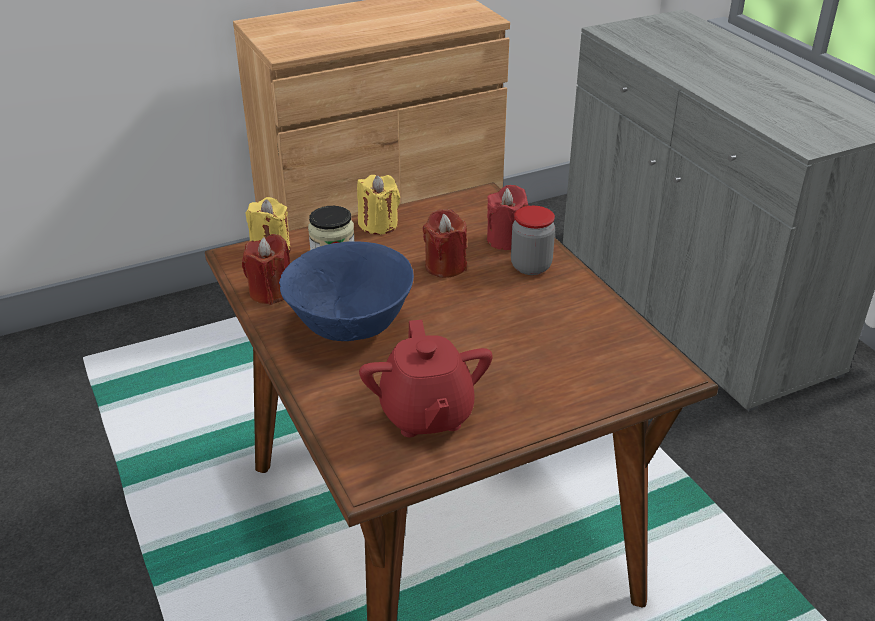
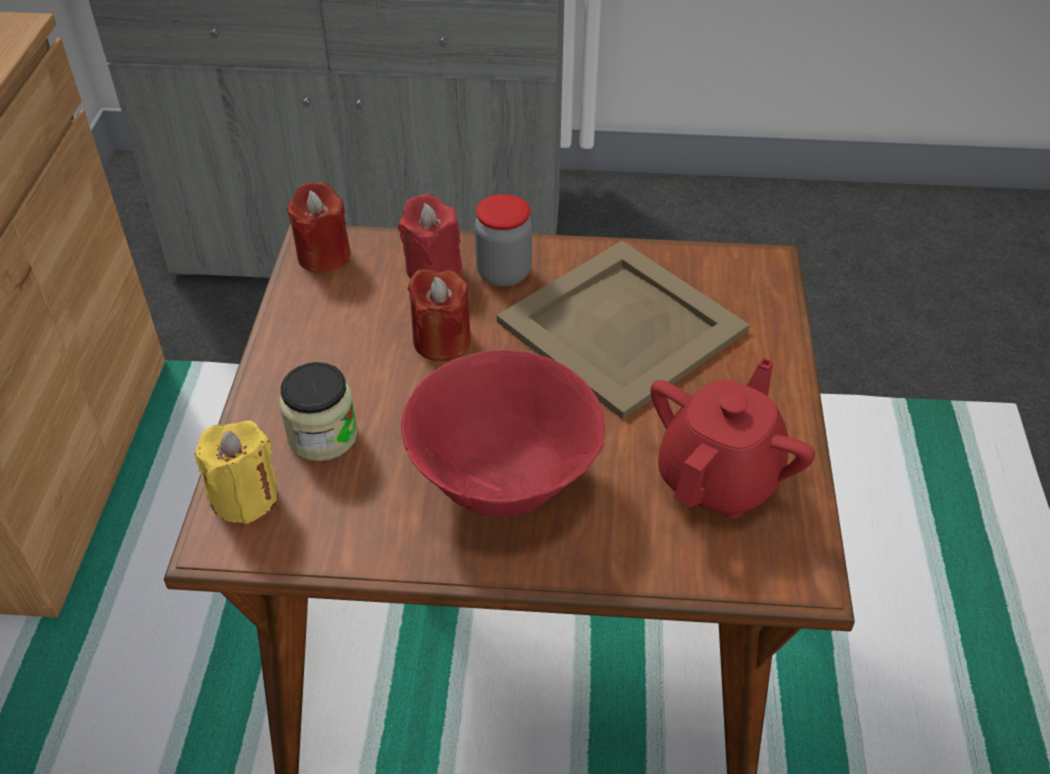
camera: 60 degrees left, 10 degrees up
(270, 292) = (352, 534): red candle -> red candle (324, 255)
(351, 328) = (504, 481): blue bowl -> red bowl
(378, 225) = (289, 362): yellow candle -> none
(426, 414) = (720, 477): red teapot -> red teapot turned 75 degrees counterclockwise
(529, 329) = (621, 328): none -> beige tray

